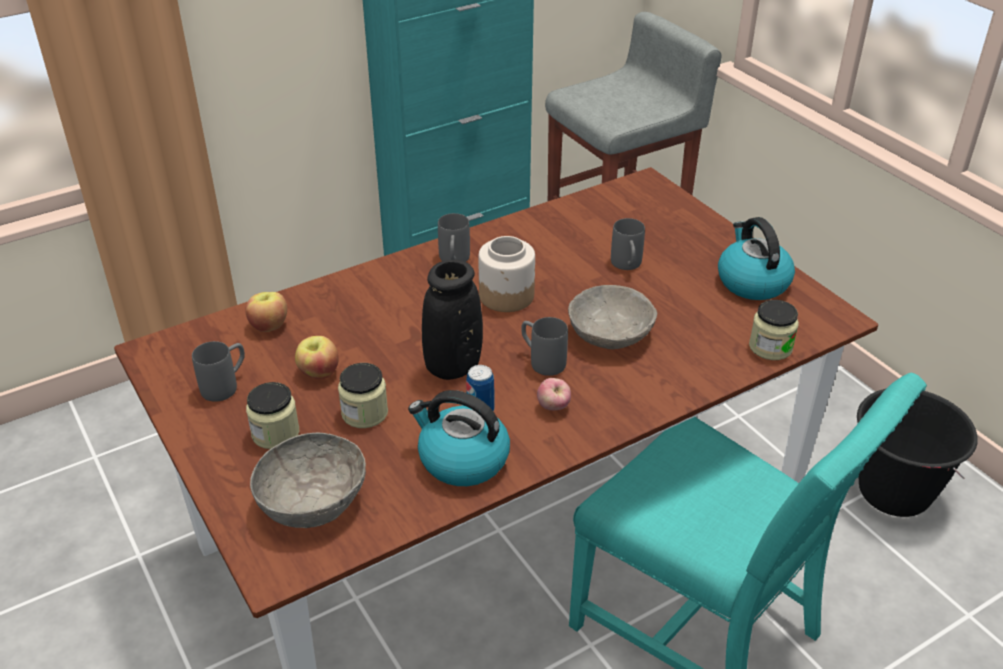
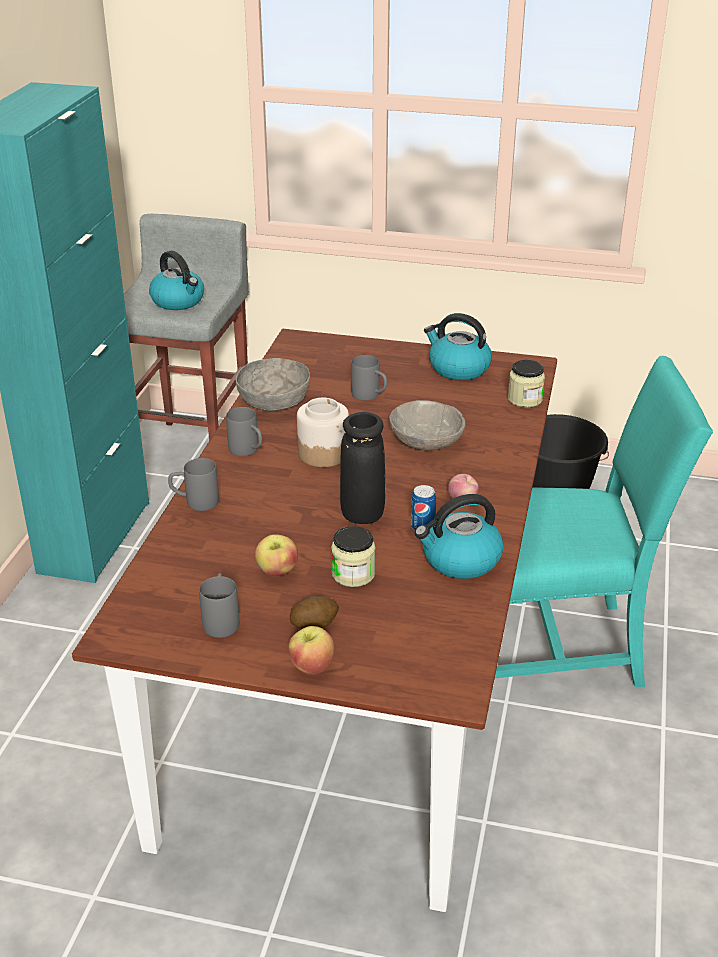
camera: 45 degrees left, 5 degrees down
(269, 325) = (182, 565): apple -> apple (311, 666)
(275, 433) = (314, 623): jar -> potato
(313, 501) = (411, 642): grey bowl -> grey bowl (274, 402)
(541, 361) = (411, 478): grey mug -> grey mug (195, 502)
(614, 106) = (178, 301): none -> kettle

